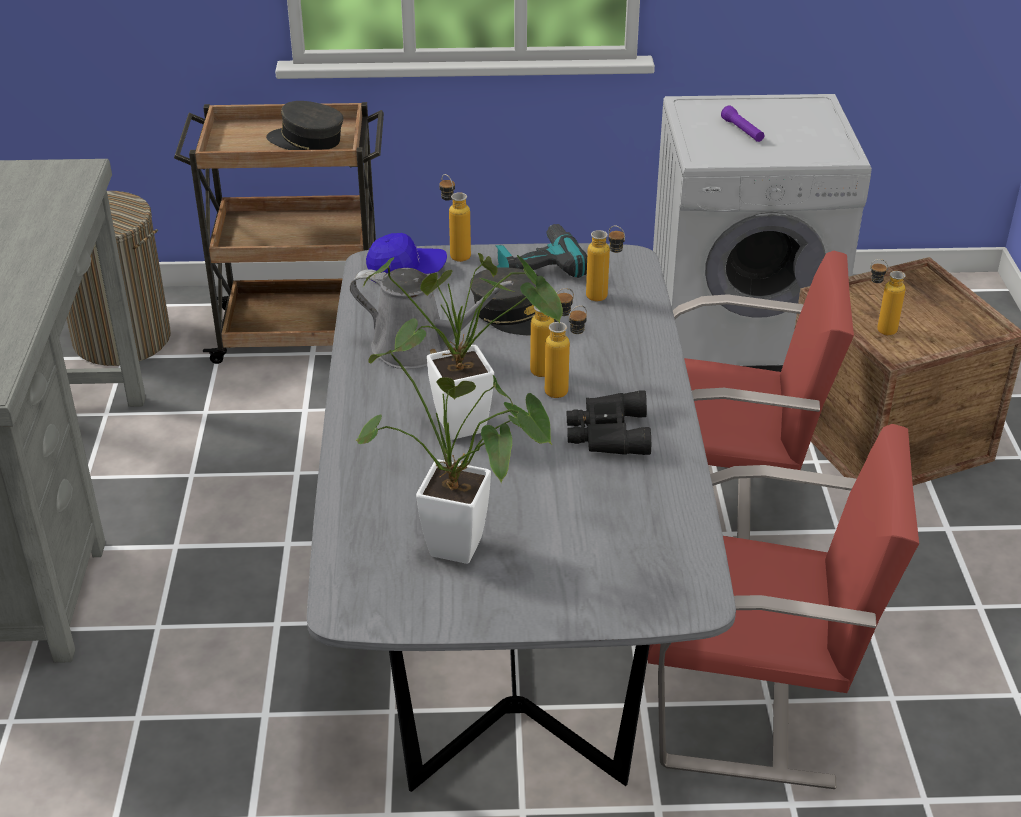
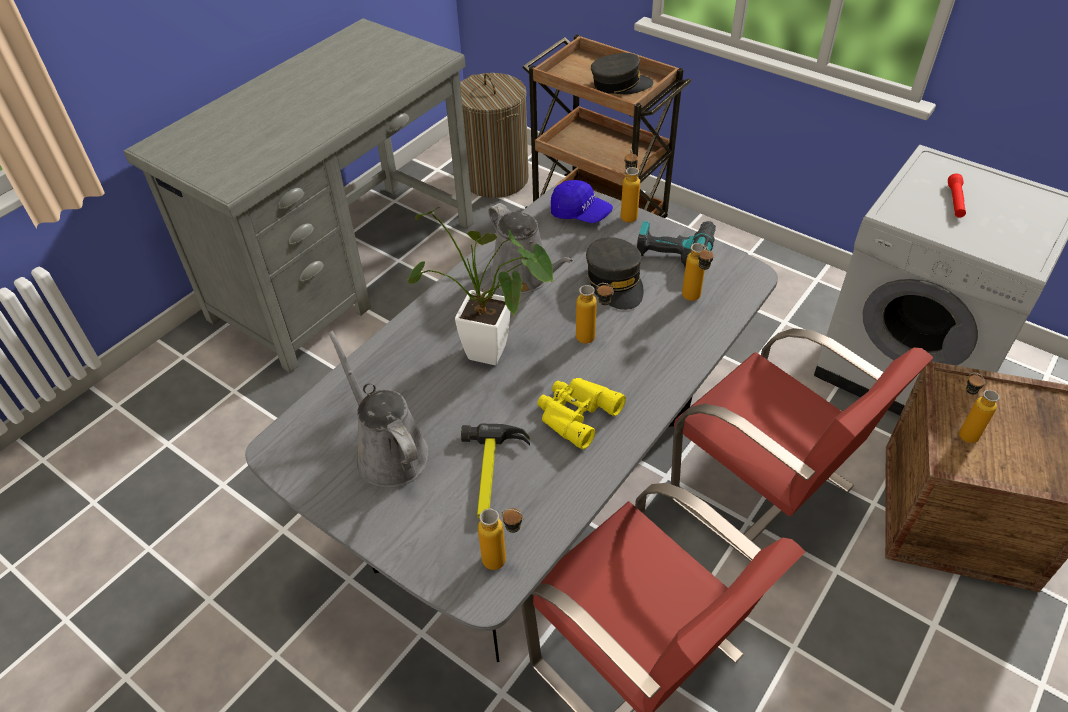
camera: 40 degrees right, 10 degrees up
(306, 140) = (620, 84): grey cap -> grey cap turned 120 degrees clockwise
(468, 551) = (388, 451): potted plant -> grey watering can
(565, 389) = (585, 361): bottle -> bottle (504, 561)
(592, 516) = (493, 475): none -> hammer
(607, 433) = (575, 413): black binoculars -> yellow binoculars
(742, 131) = (955, 201): purple flashlight -> red flashlight

